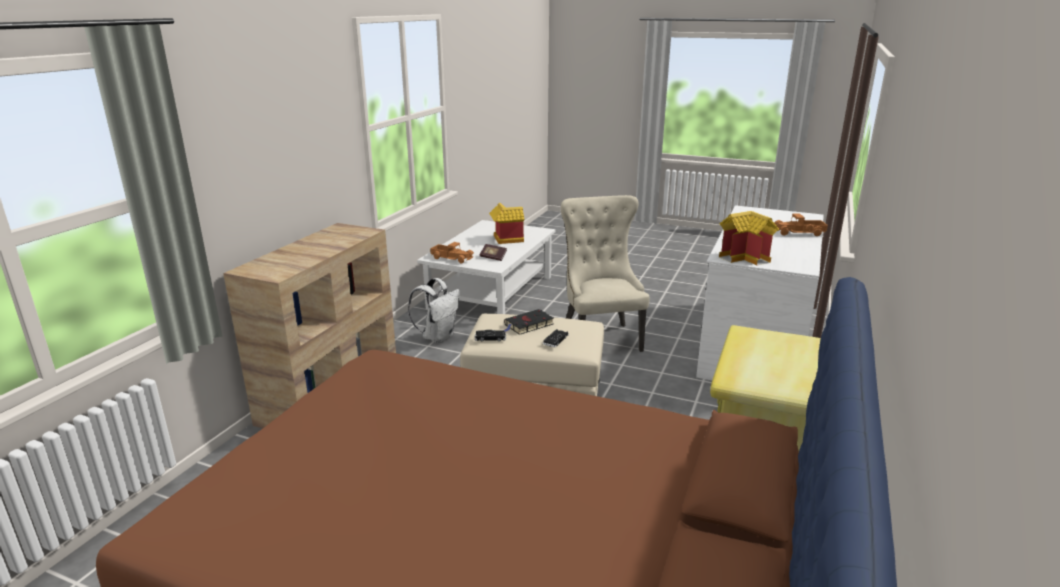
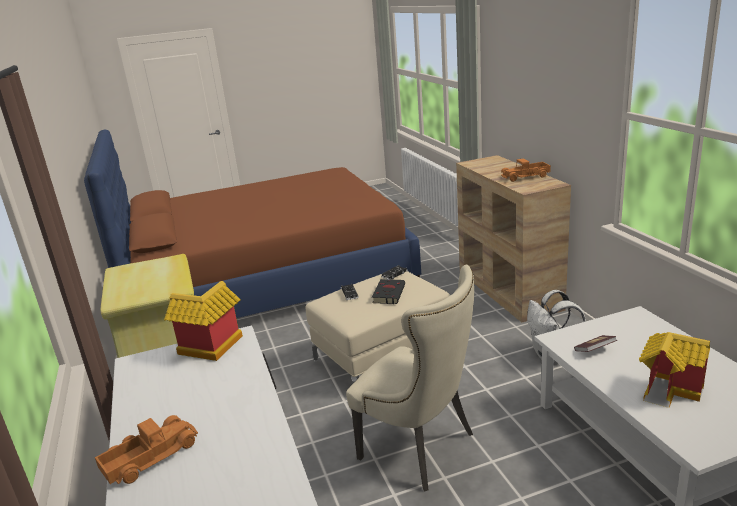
camera: 140 degrees right, 0 degrees up
(452, 258) = (622, 325): toy truck -> toy truck (526, 177)

